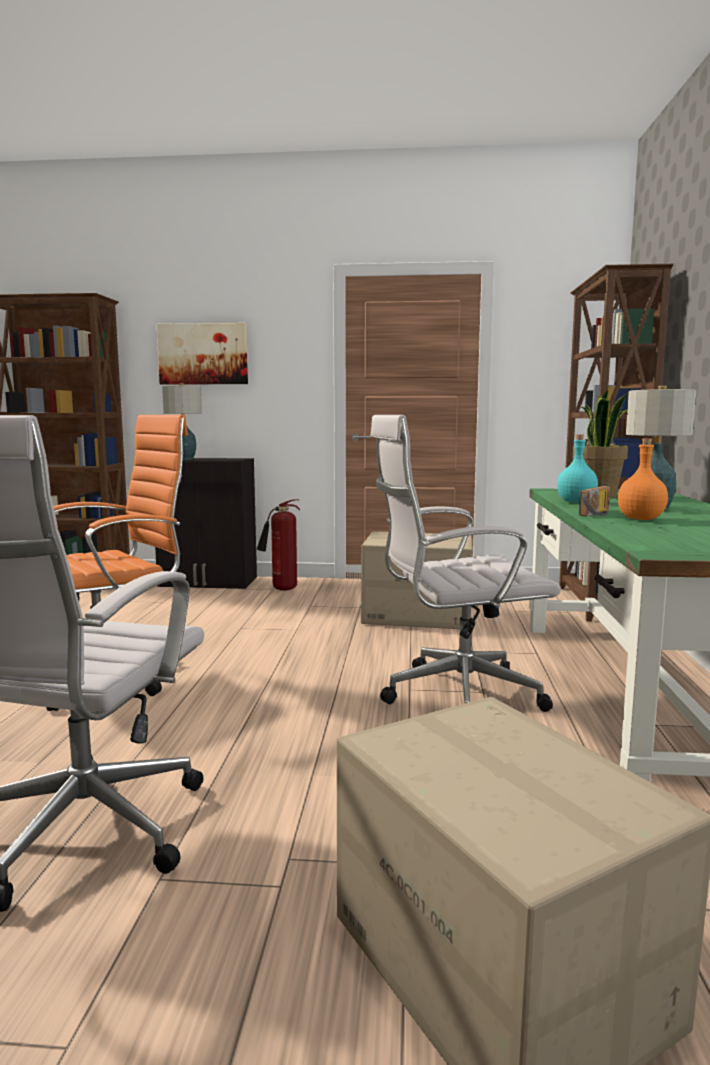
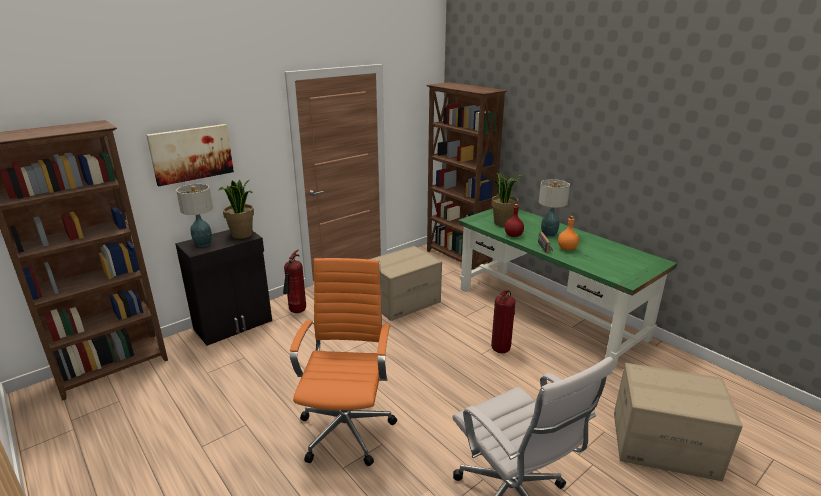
camera: 45 degrees left, 15 degrees up
(230, 459) = (242, 235): none -> potted plant
(454, 696) = (501, 348): white office chair -> fire extinguisher
(575, 502) = (513, 235): turquoise bottle -> red bottle

